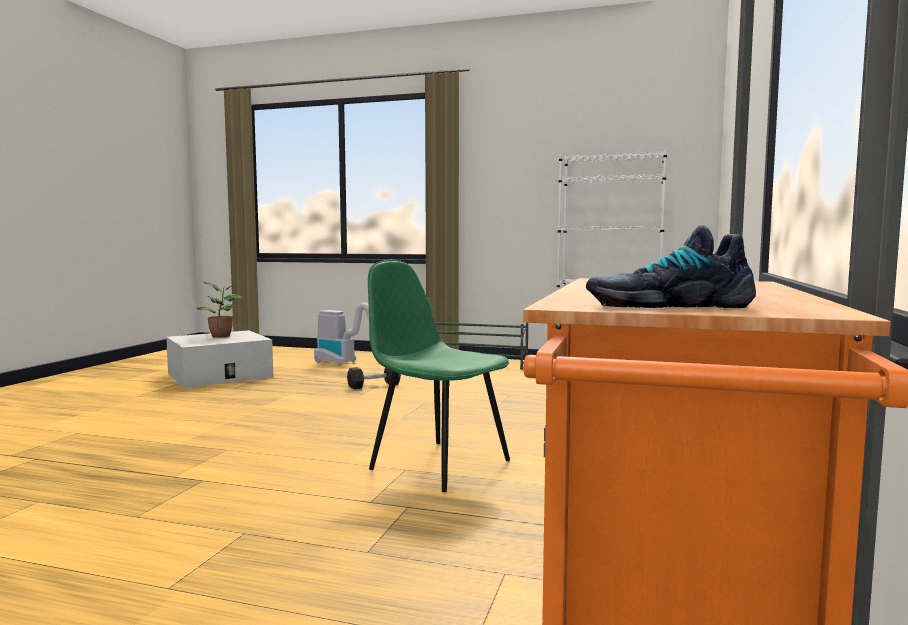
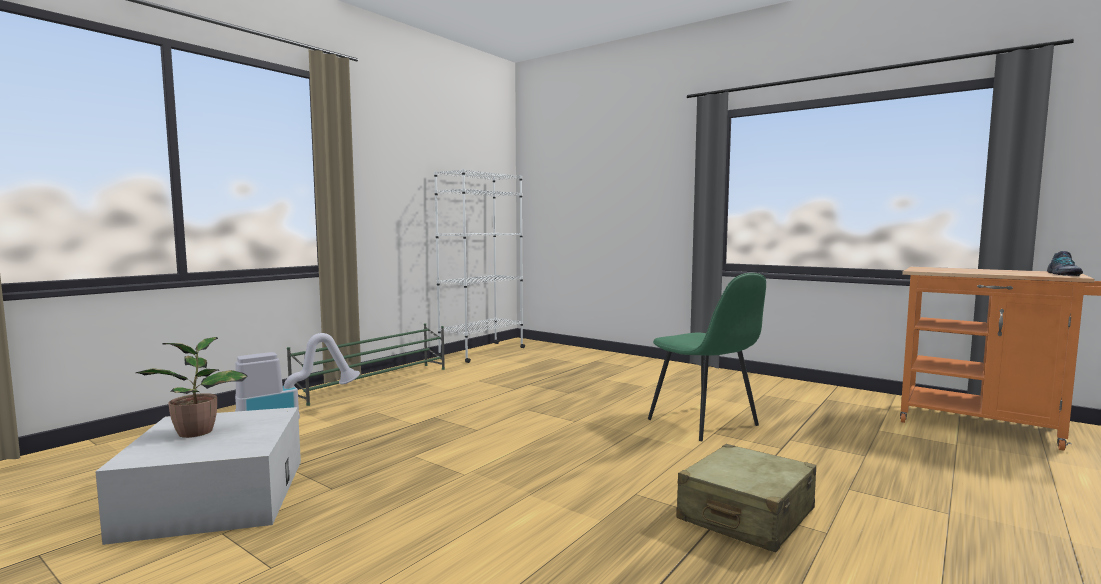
camera: 70 degrees left, 0 degrees up
(179, 486) = (746, 515): none -> beige suitcase
(374, 385) = (432, 419): black dumbbell -> none
(437, 464) = (704, 423): green chair -> green chair turned 90 degrees counterclockwise

